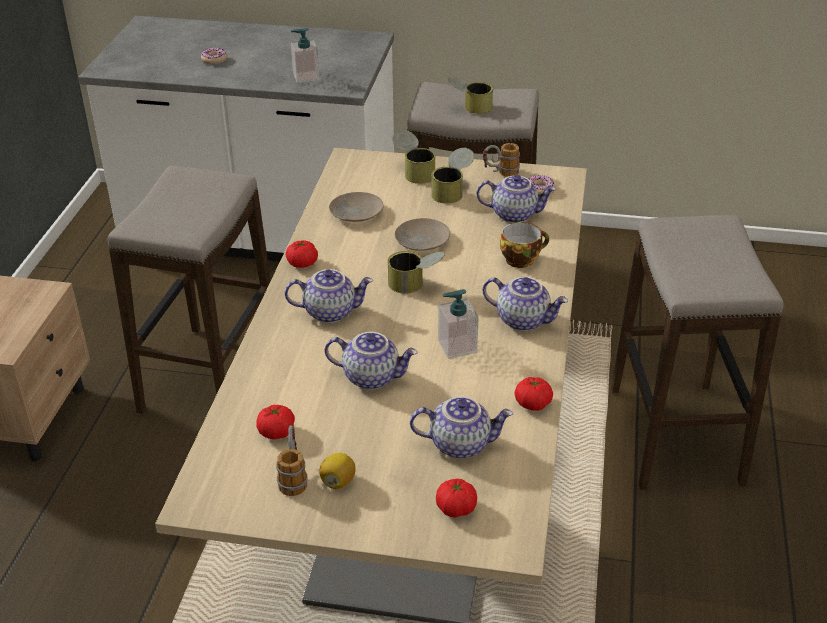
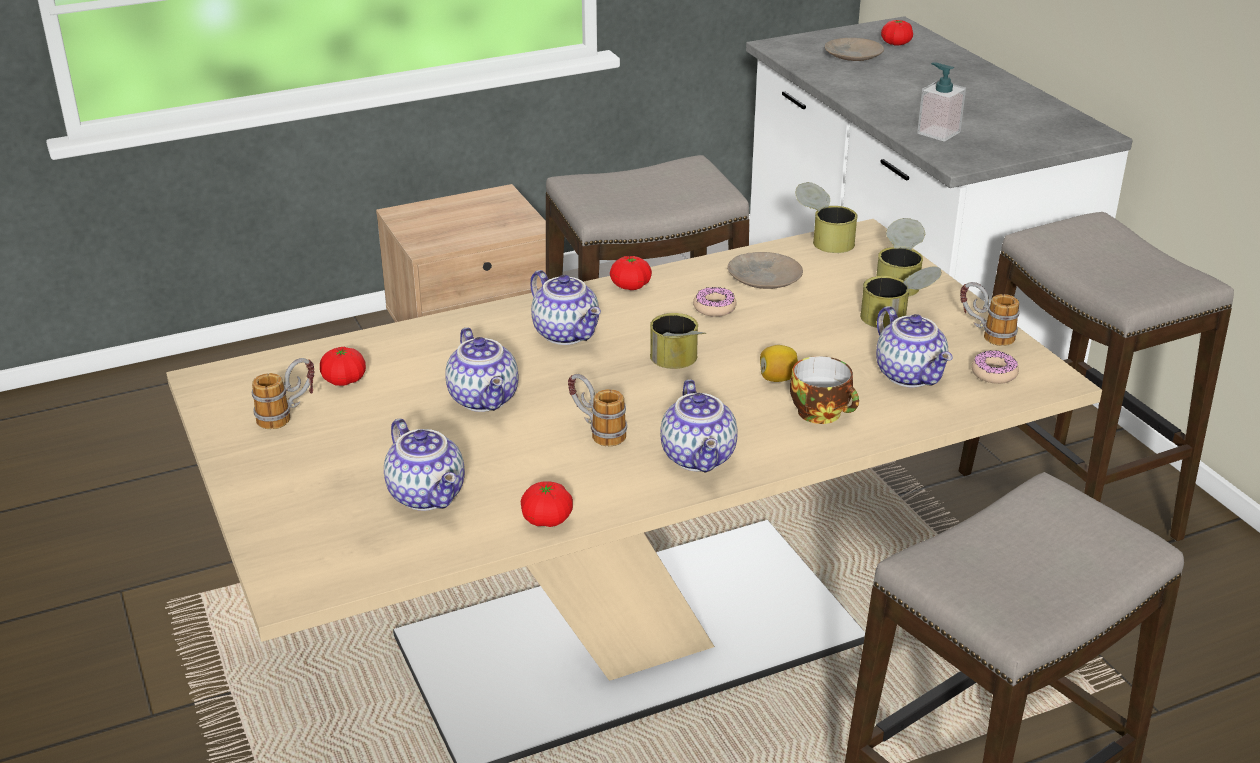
camera: 55 degrees right, 5 degrees down
(214, 60) = (887, 80): donut -> donut (714, 308)
(338, 482) = (301, 443): lemon -> lemon (777, 378)
(421, 241) = (766, 336): beige plate -> beige plate (852, 56)
(456, 508) = (320, 530): tomato -> tomato (896, 43)
(457, 346) = (596, 431): soap dispenser -> mug
(469, 108) = (1098, 261): can -> can (824, 239)

